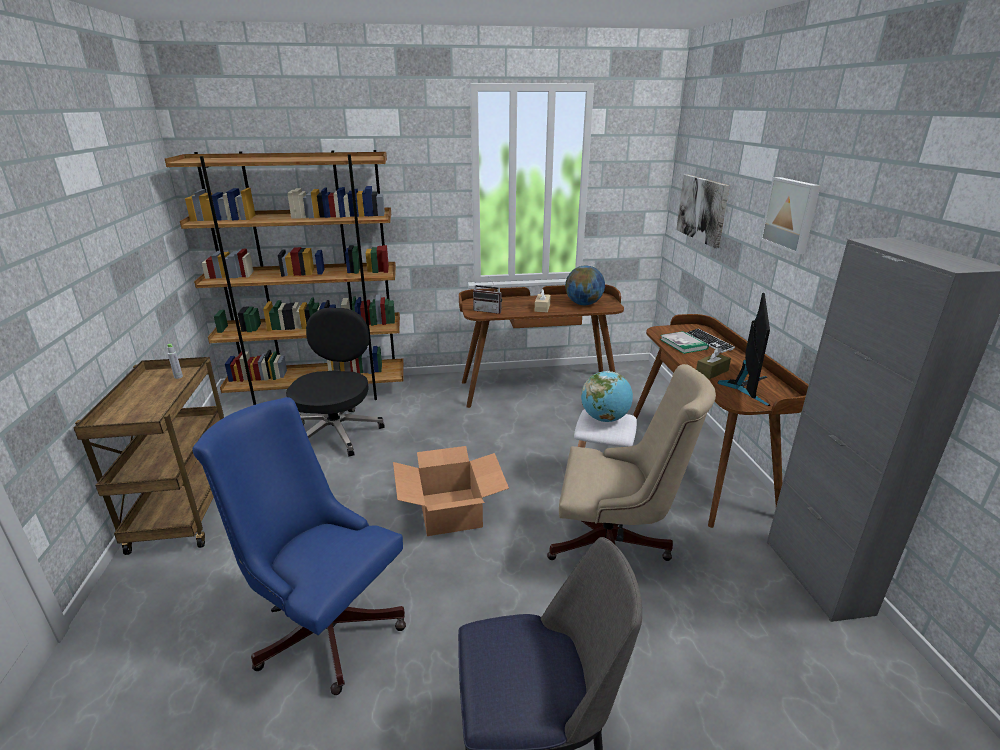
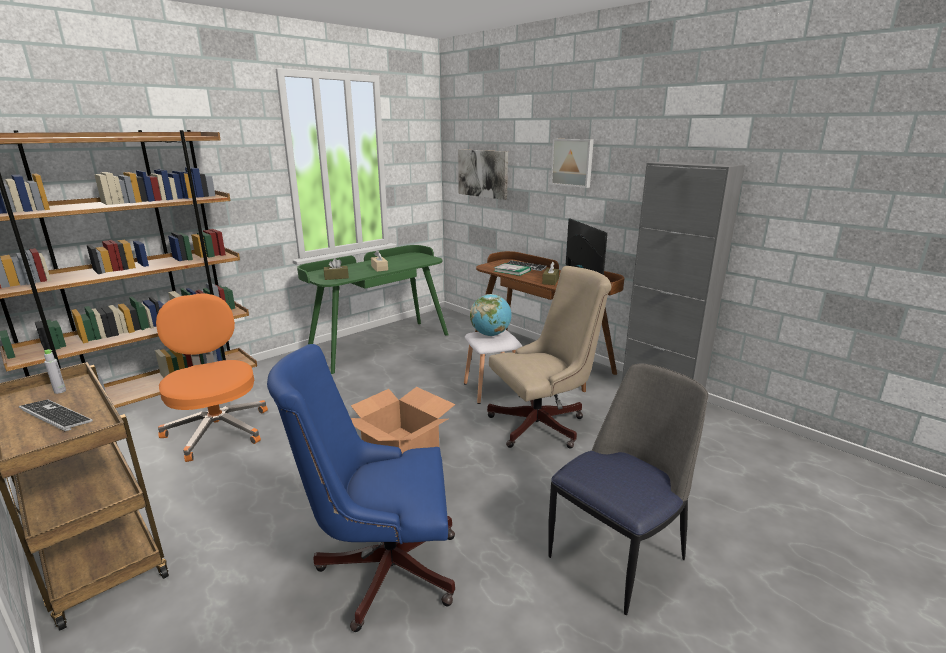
camera: 35 degrees left, 5 degrees down
(152, 398) = (56, 416): none -> keyboard
(337, 432) = (217, 429): black office chair -> orange office chair
(488, 311) = (336, 277): radio -> brown tissue box
(538, 388) = (380, 345): brown desk -> green desk
(583, 304) = (408, 261): globe -> none

